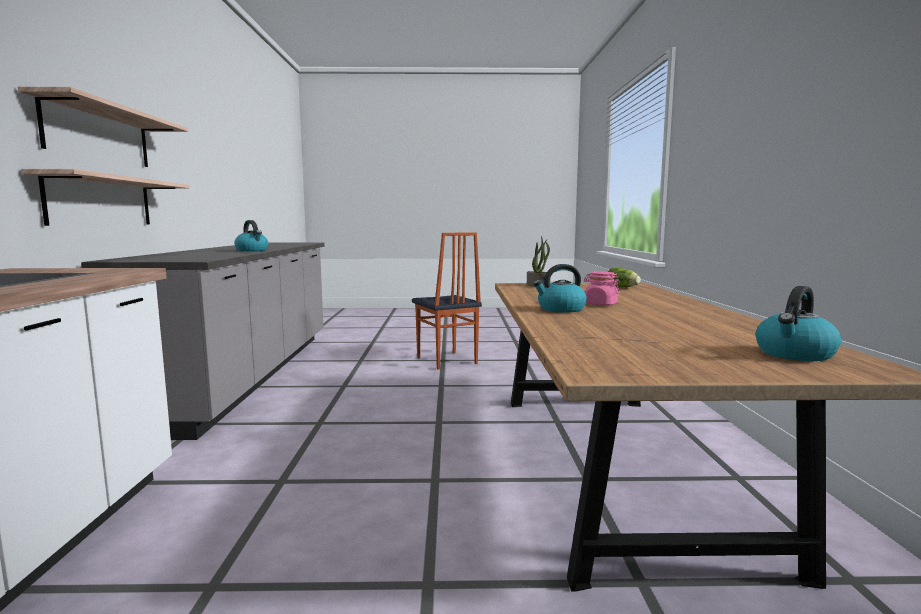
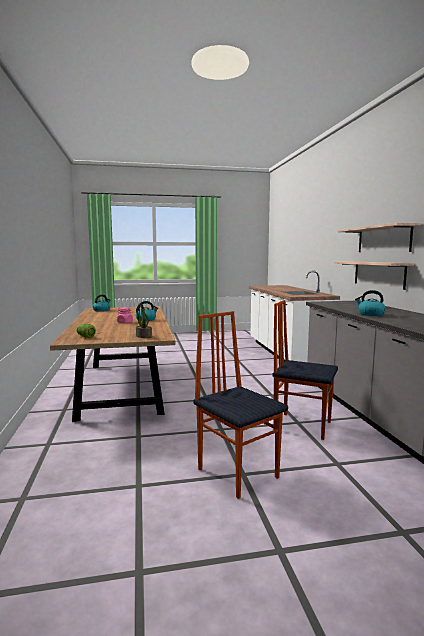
camera: 170 degrees right, 0 degrees up
(344, 383) = (302, 425): none -> chair

